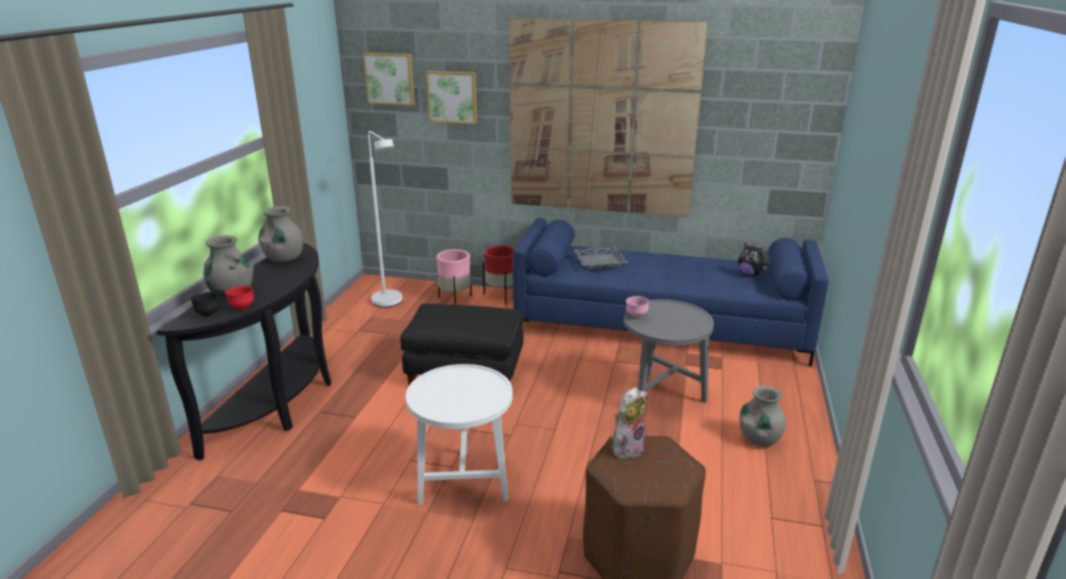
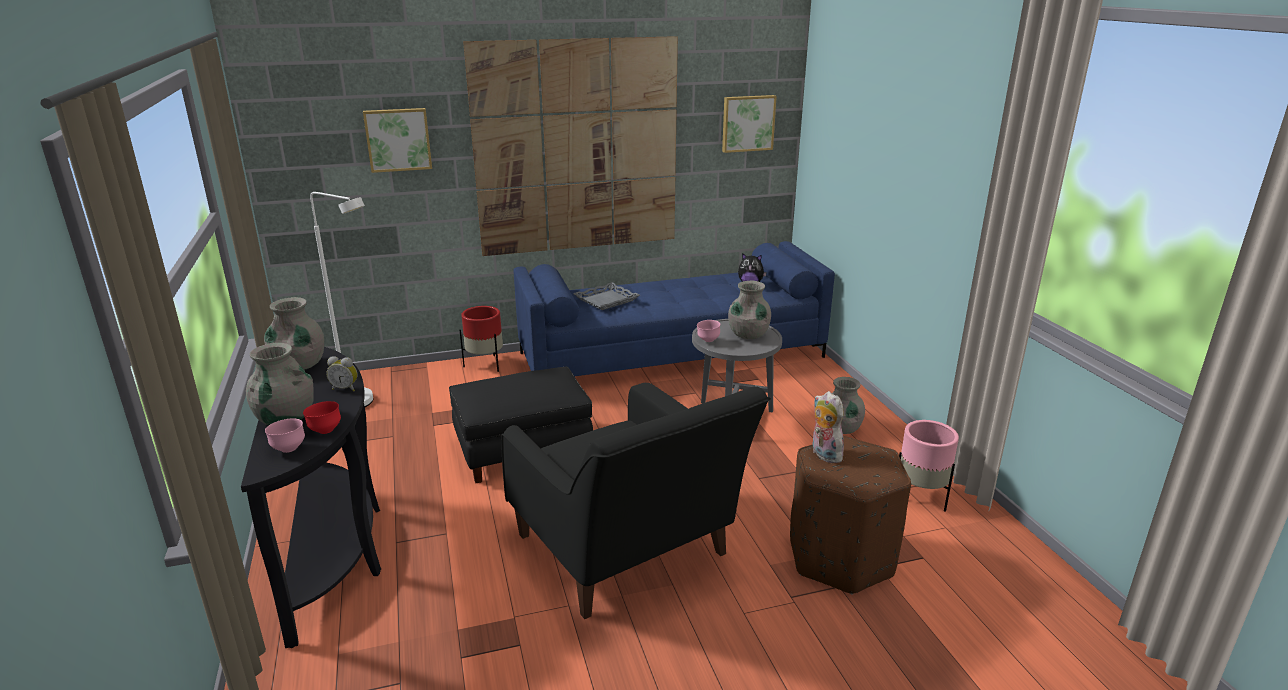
camera: 30 degrees left, 0 degrees up
(208, 314) = (288, 449): black bowl -> pink bowl
(289, 282) = (345, 388): none -> alarm clock
(390, 78) = (310, 124): picture -> picture (747, 123)
(455, 300) = (438, 381): pink planter -> pink planter (920, 497)
(463, 481) = (628, 553): white side table -> black armchair
(627, 448) = (823, 454): plush toy -> plush toy turned 45 degrees counterclockwise
(680, 320) = (748, 335): none -> grey vase

